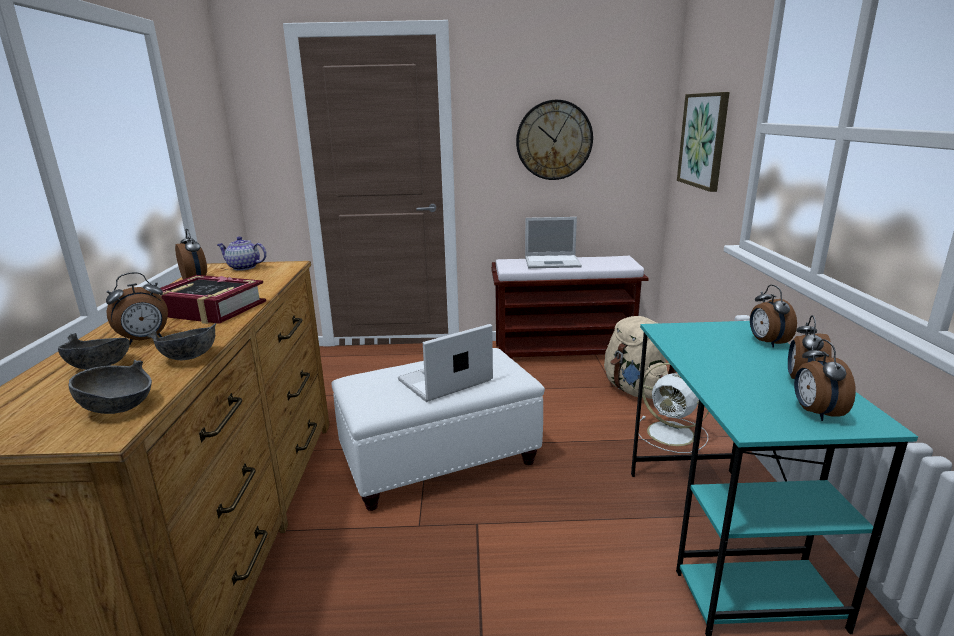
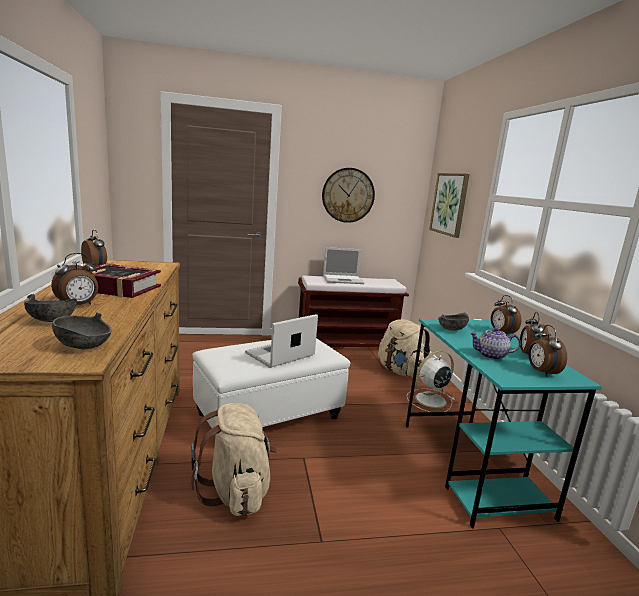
camera: 10 degrees left, 5 degrees down
(189, 357) = (121, 318): grey bowl -> grey bowl (451, 329)
(243, 267) = (129, 263): teapot -> teapot (491, 355)
(378, 572) = (236, 491): none -> beige backpack
(673, 434) = (429, 400): white fan -> white fan turned 120 degrees clockwise

